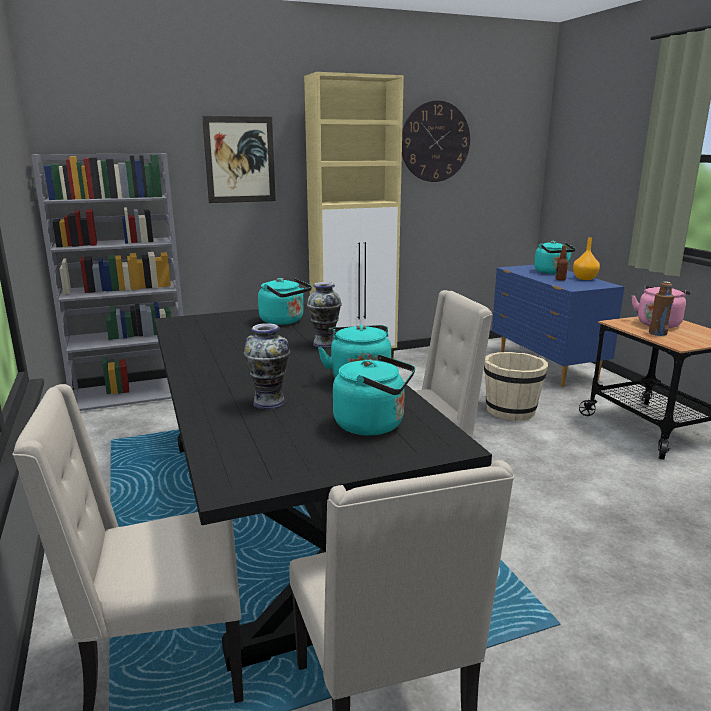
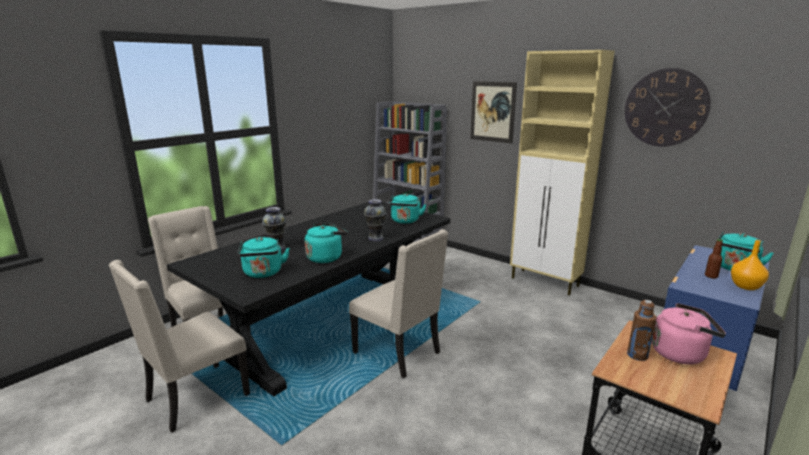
camera: 60 degrees right, 0 degrees up
(511, 411) = (560, 367): beige bucket -> none

